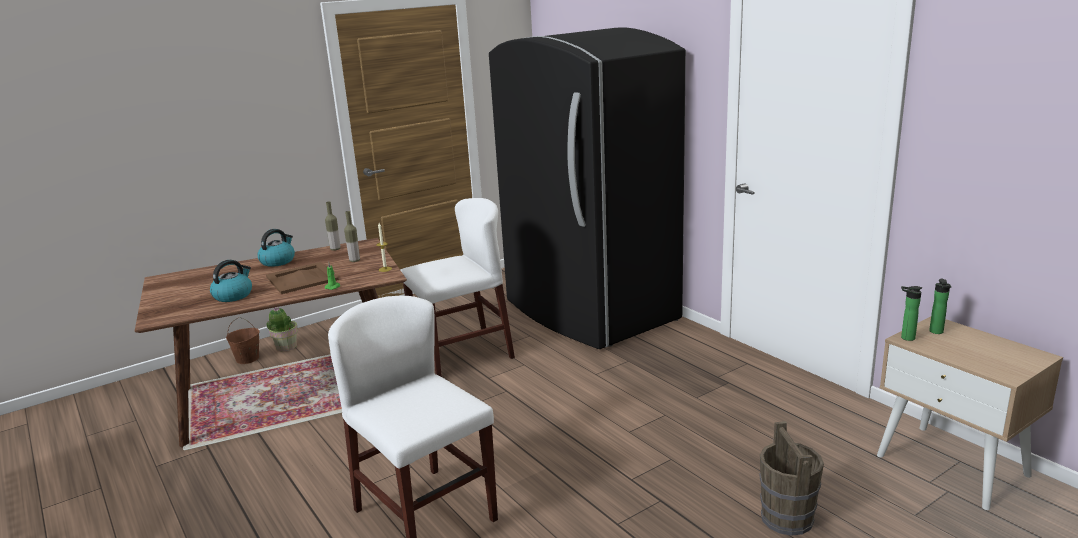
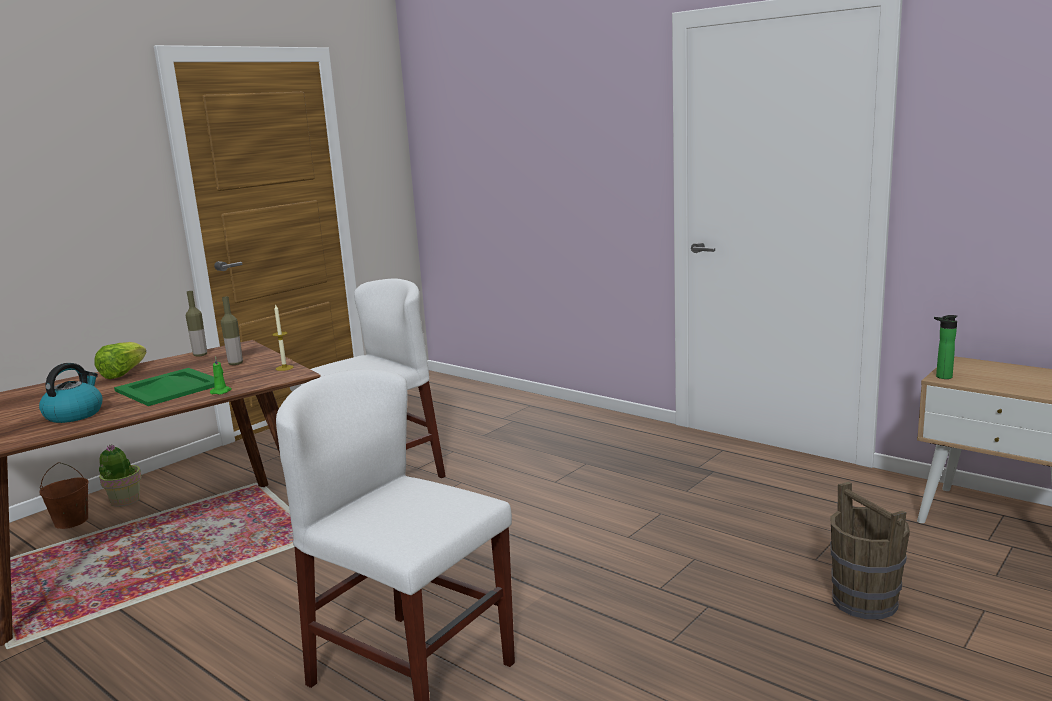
camera: 15 degrees left, 5 degrees down
(278, 261) = (123, 374): kettle -> lettuce
(302, 278) = (171, 387): brown tray -> green tray
(589, 312) = (513, 420): black fridge -> none
(937, 332) = (968, 369): bottle -> none

